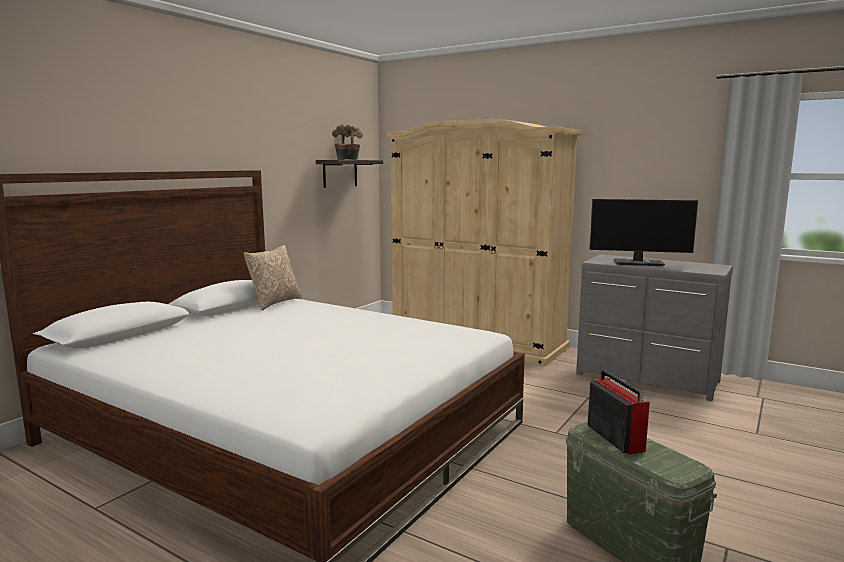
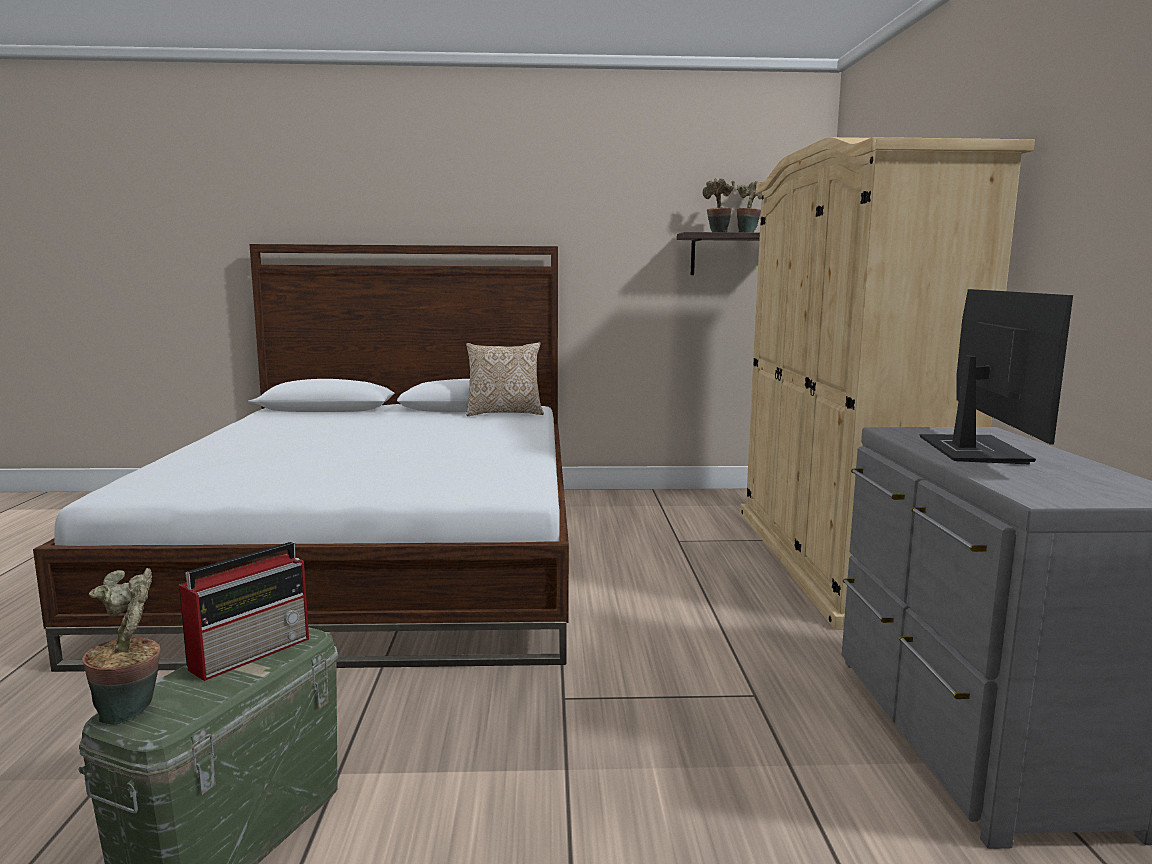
camera: 55 degrees right, 0 degrees up
(639, 263) = (971, 450): monitor -> monitor turned 150 degrees counterclockwise
(674, 471) = (132, 711): none -> potted plant

